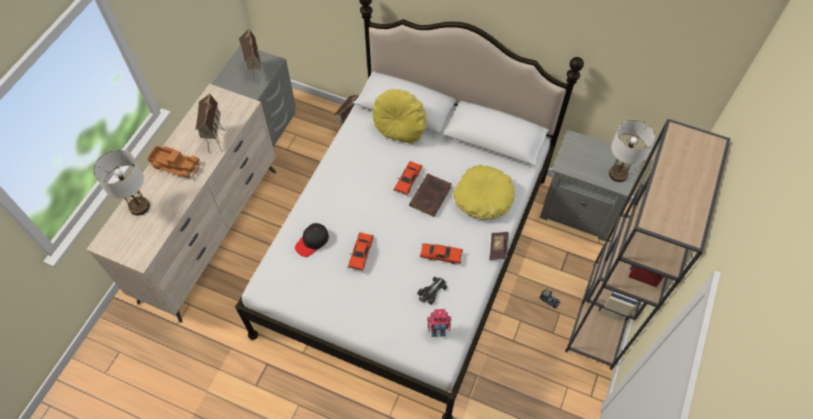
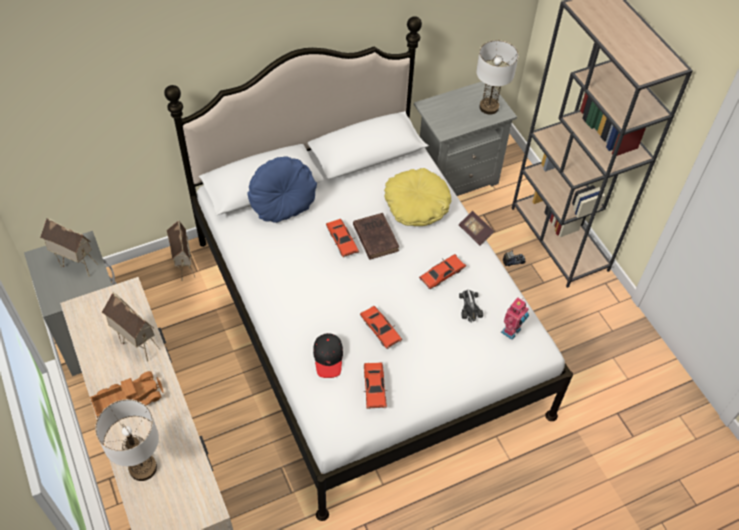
camera: 50 degrees left, 5 degrees down
(314, 283) = (374, 388): none -> red toy car
(399, 132) = (283, 209): yellow pillow -> blue pillow

